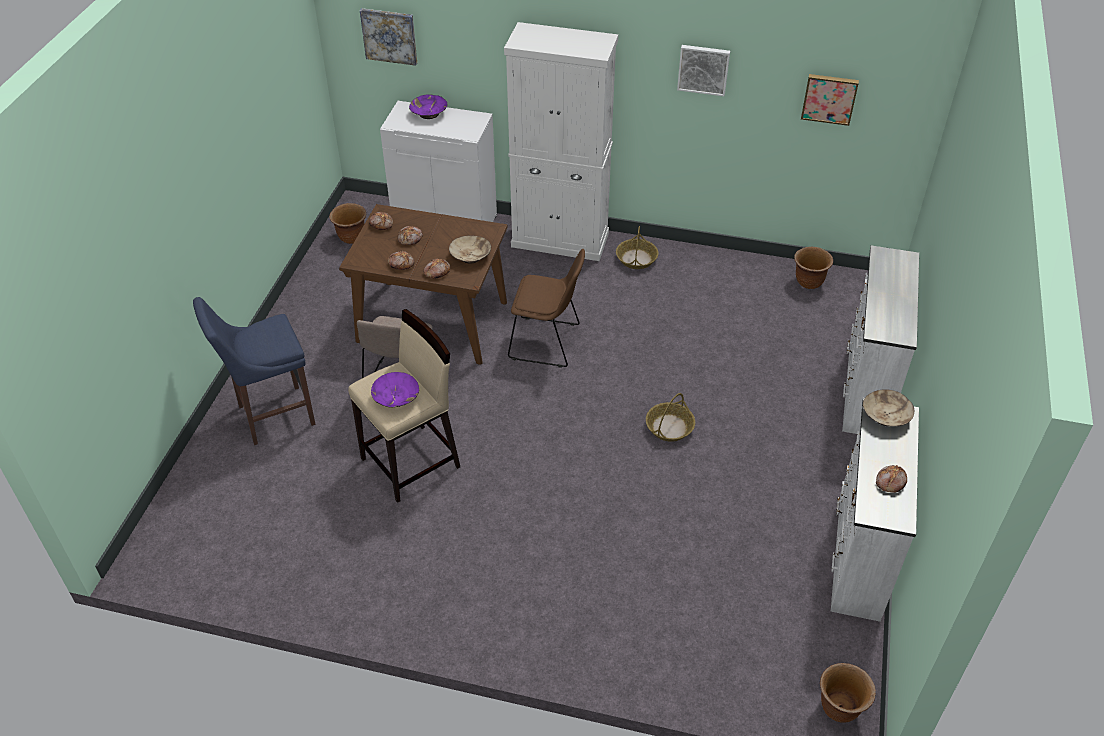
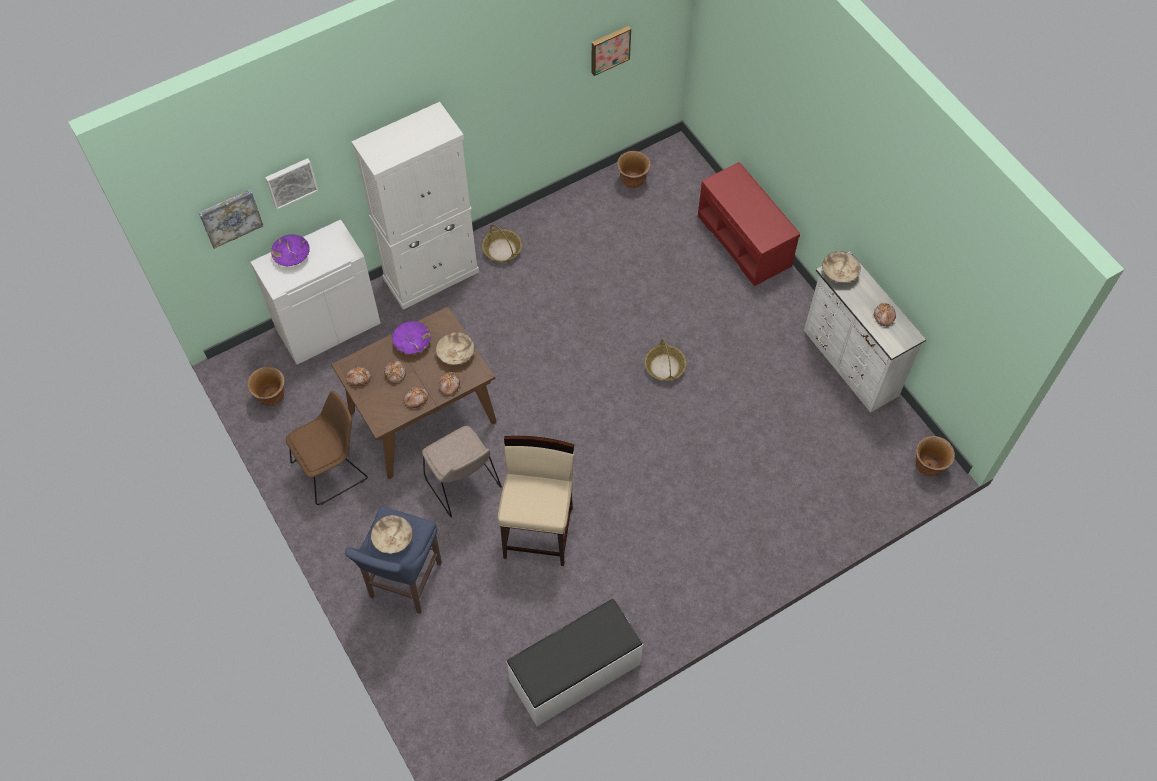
camera: 45 degrees left, 15 degrees up
(260, 337) = (393, 538): none -> beige bowl
(300, 588) = (575, 673): none -> white bench
(396, 398) = (542, 501): purple bowl -> purple bowl (412, 342)
(547, 342) = (520, 367): brown chair -> brown chair (332, 469)
(703, 69) = (510, 85): picture -> picture (291, 182)
(864, 388) = (745, 241): white dresser -> red bench

